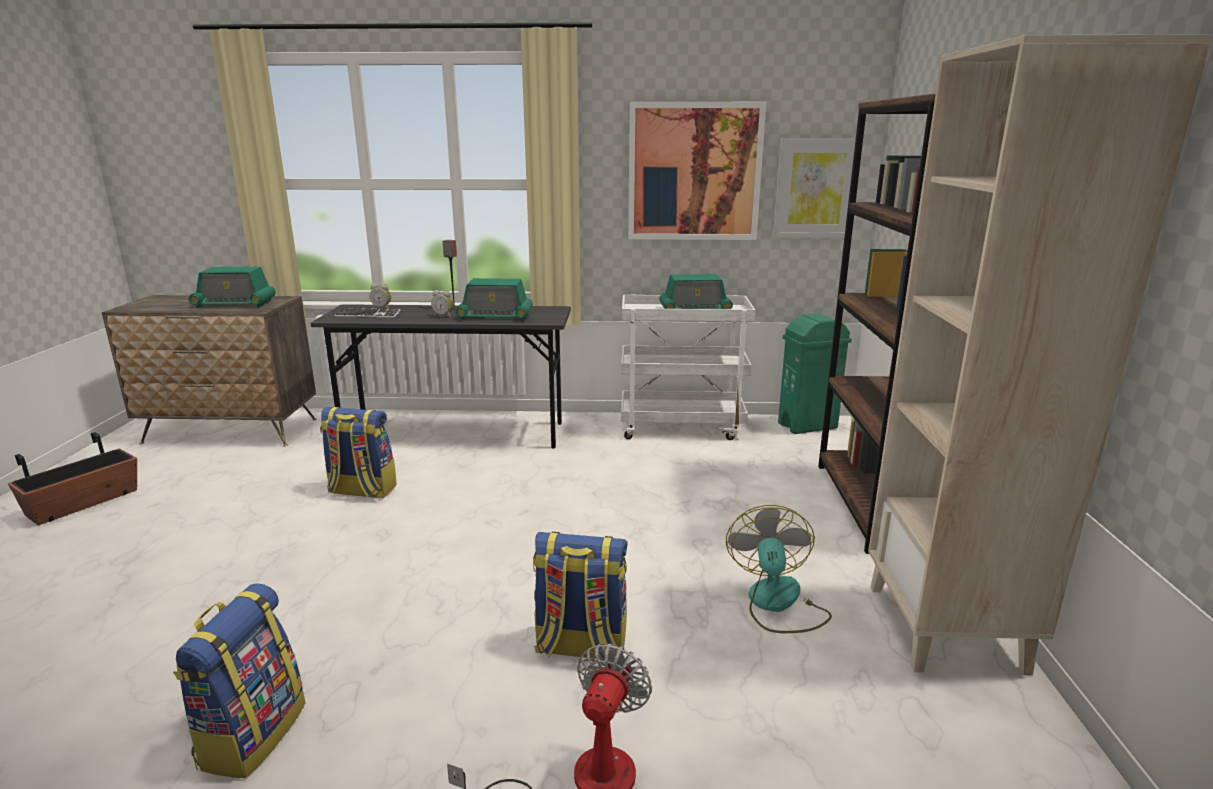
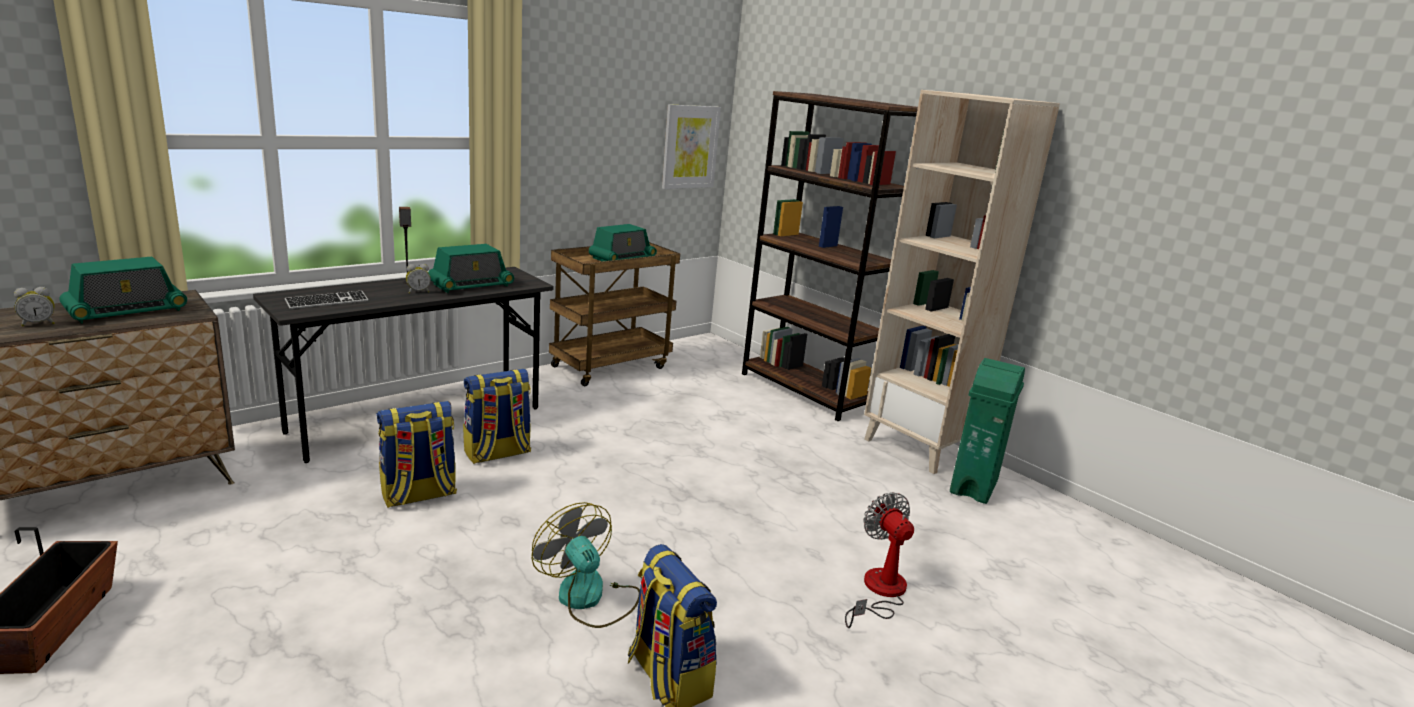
camera: 45 degrees left, 0 degrees up
(382, 308) = (323, 292): alarm clock -> alarm clock (38, 323)
(580, 646) = (775, 531): backpack -> backpack (497, 454)
(682, 426) = (610, 366): white cart -> brown cart
(694, 172) = (605, 132): picture -> none
(777, 604) = (836, 465): fan -> fan (589, 598)
(808, 426) = (696, 346): green trash can -> green trash can (974, 486)

